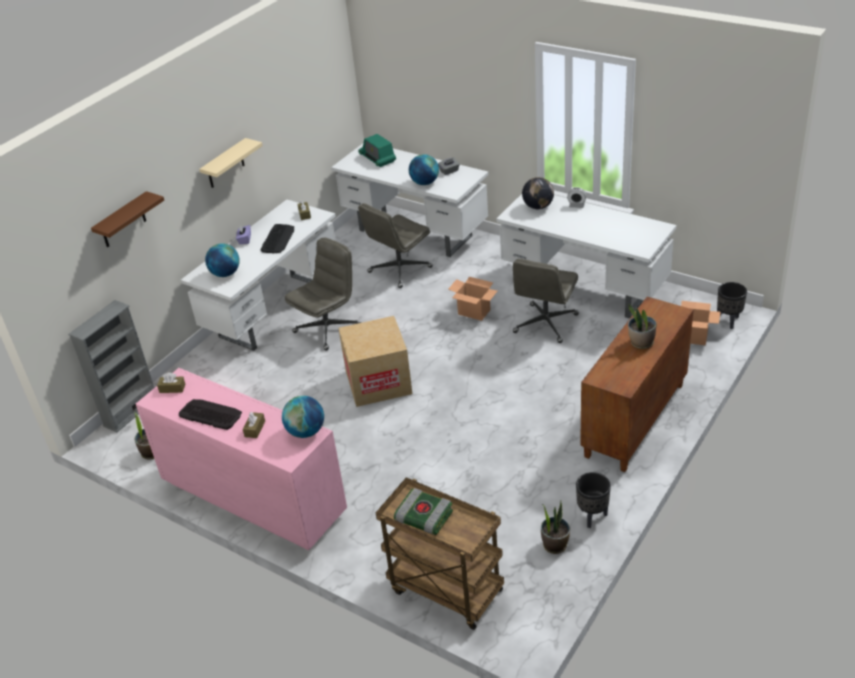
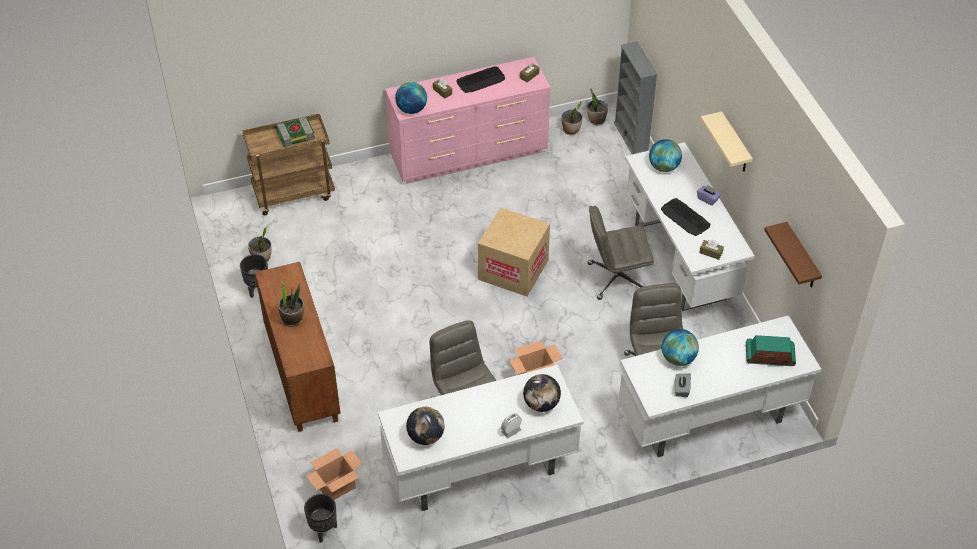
camera: 125 degrees right, 10 degrees up
(122, 221) = (679, 47): brown shelf -> brown shelf (801, 258)
(122, 445) = (596, 120): none -> potted plant
(328, 329) = (616, 279): grey office chair -> grey office chair turned 90 degrees clockwise
(634, 230) = (426, 436): none -> globe

